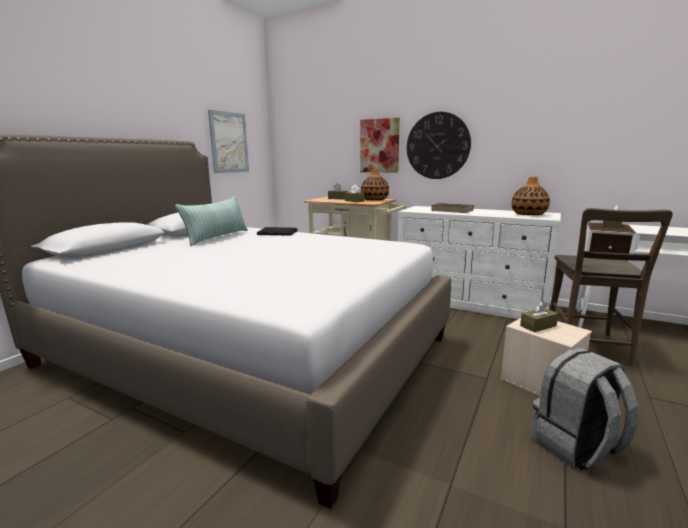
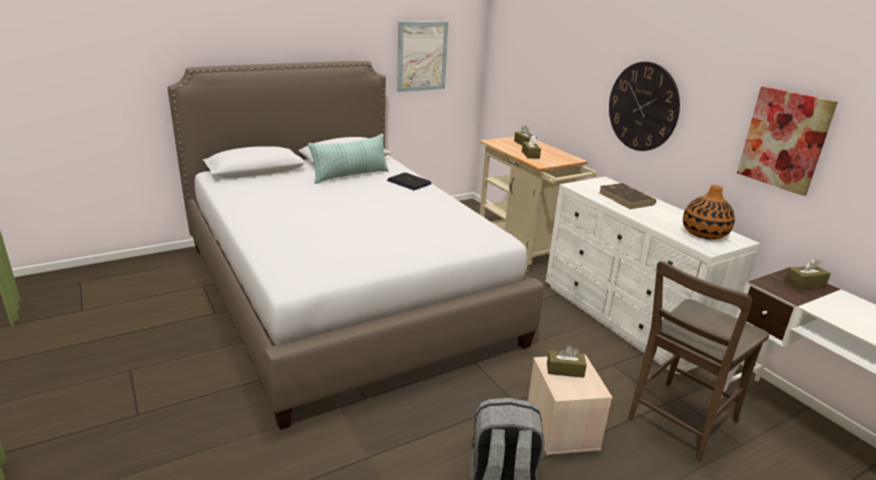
camera: 30 degrees right, 10 degrees up
(374, 199) = (560, 156): vase -> none
(379, 146) = (584, 88): picture -> picture (784, 139)

